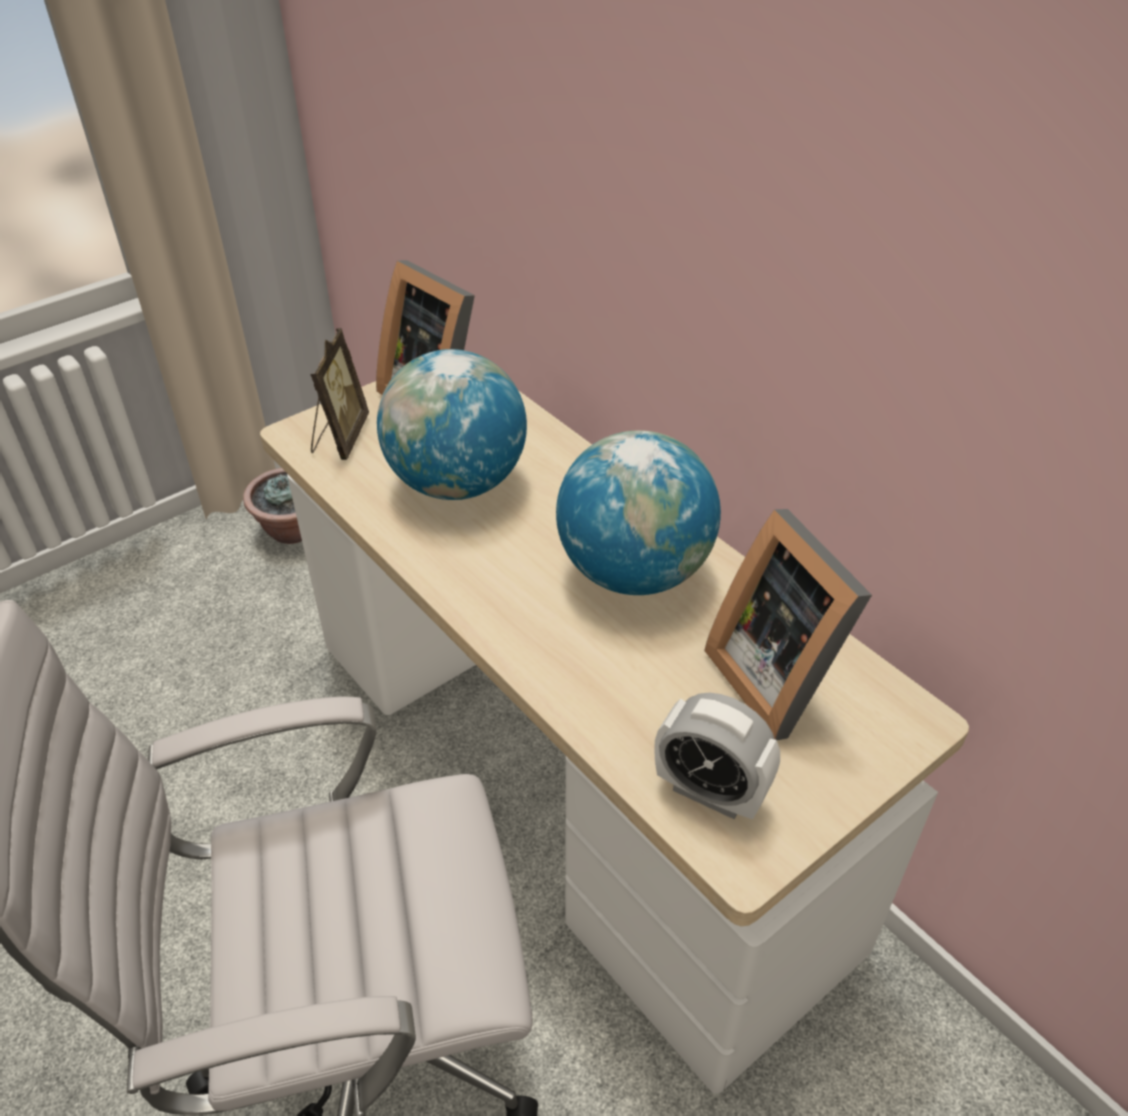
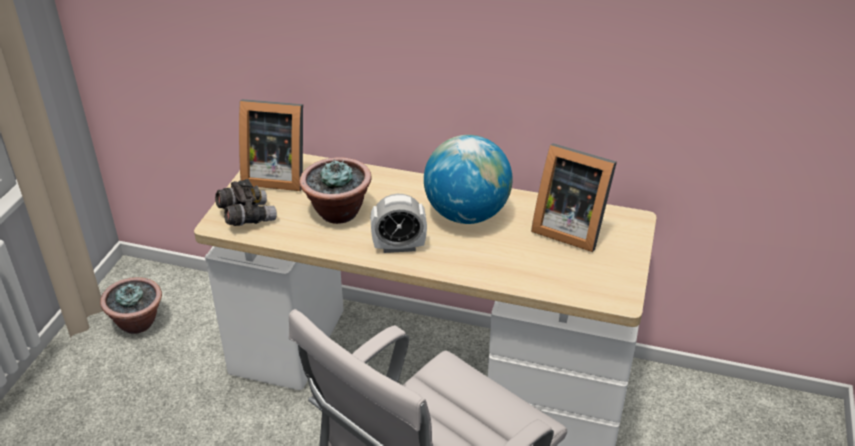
camera: 35 degrees left, 5 degrees down
(339, 438) = (246, 216): picture frame -> grey binoculars
(457, 483) = (337, 212): globe -> potted plant
(710, 792) = (585, 283): alarm clock -> alarm clock (399, 246)

